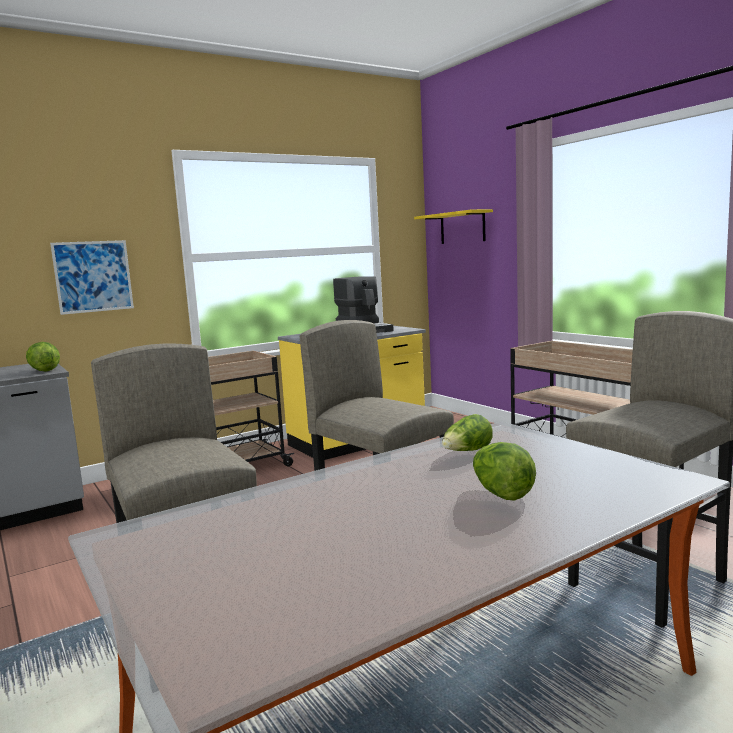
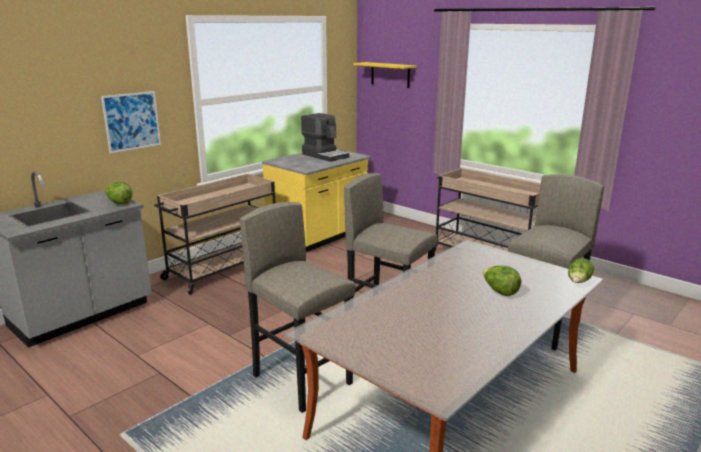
camera: 15 degrees left, 10 degrees up
(467, 452) = (462, 264): lettuce -> lettuce (578, 282)

